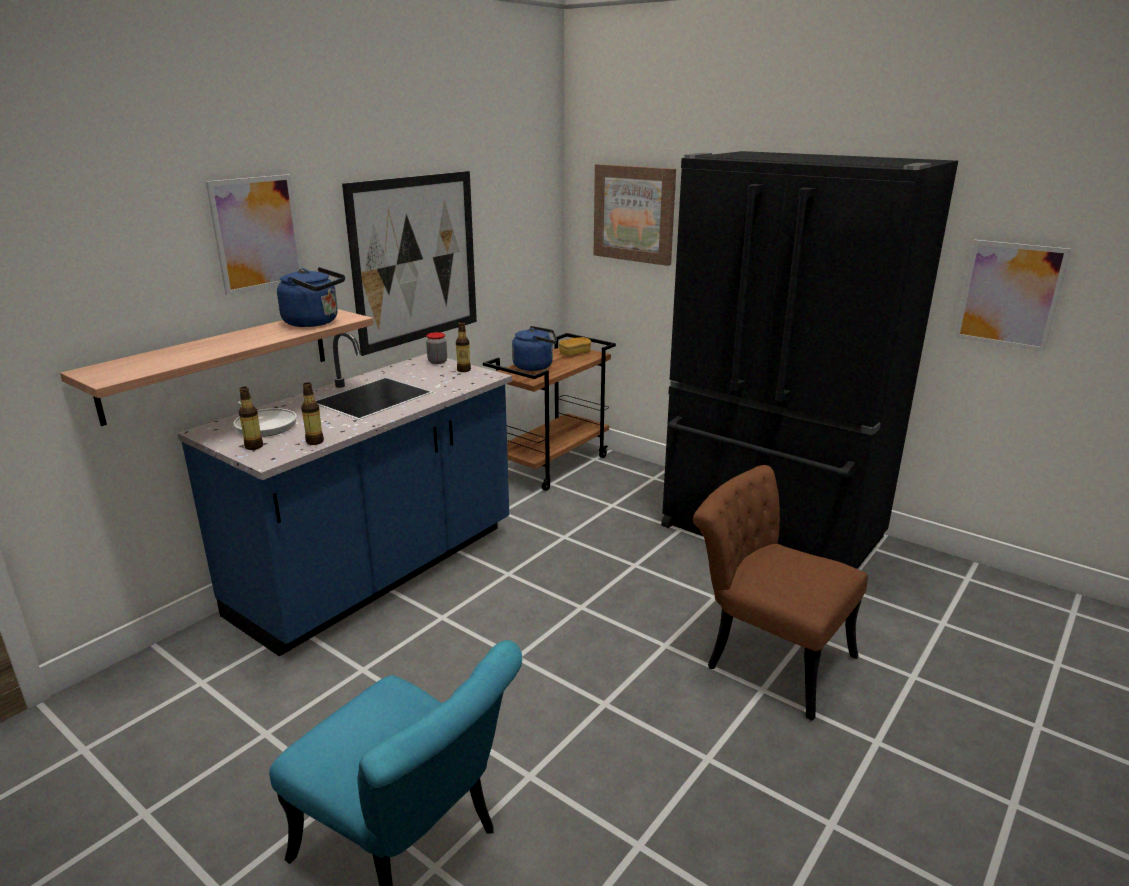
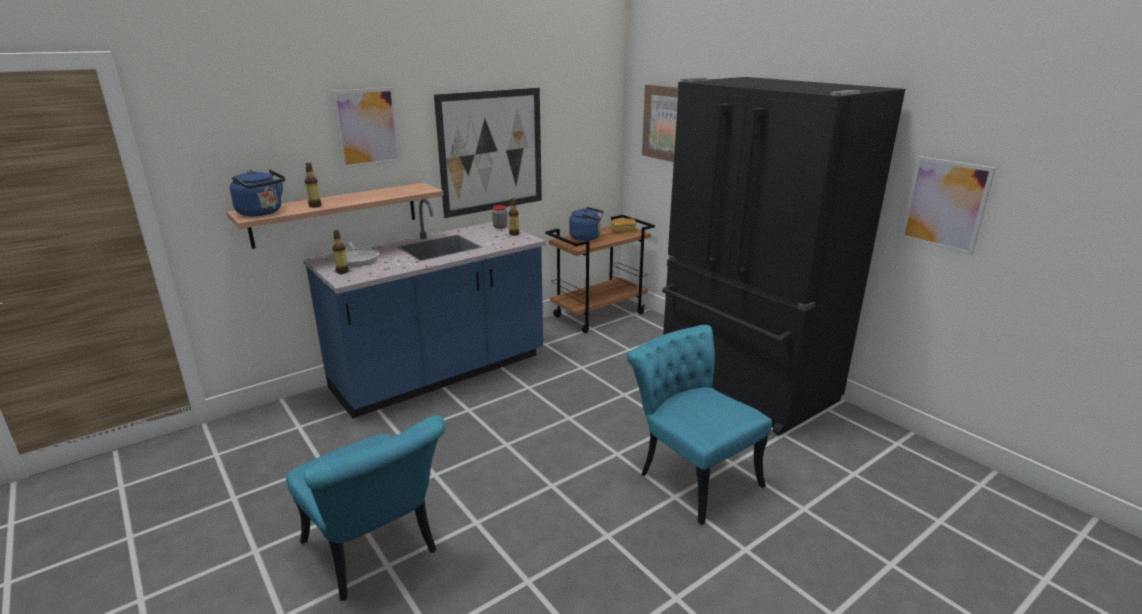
camera: 15 degrees right, 0 degrees up
(315, 322) = (402, 191): blue kettle -> blue kettle (262, 213)
(315, 441) = (381, 272): bottle -> bottle (315, 206)
(766, 656) = (691, 474): brown chair -> turquoise chair

